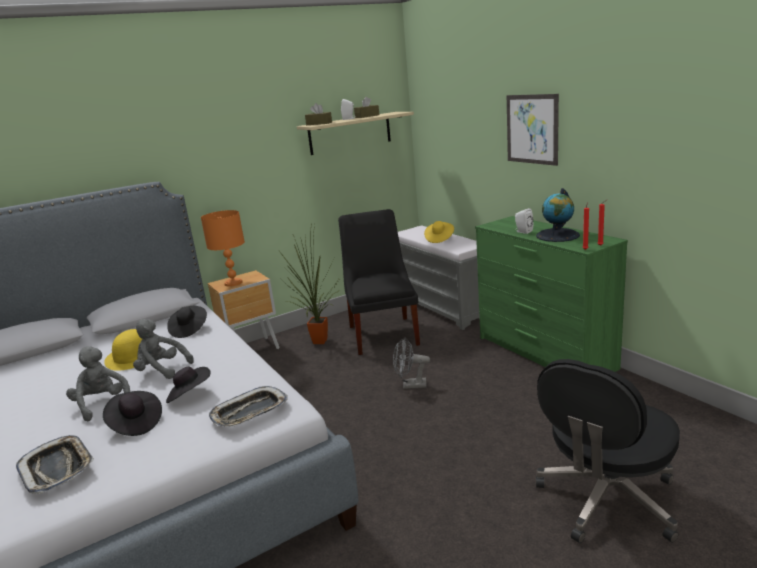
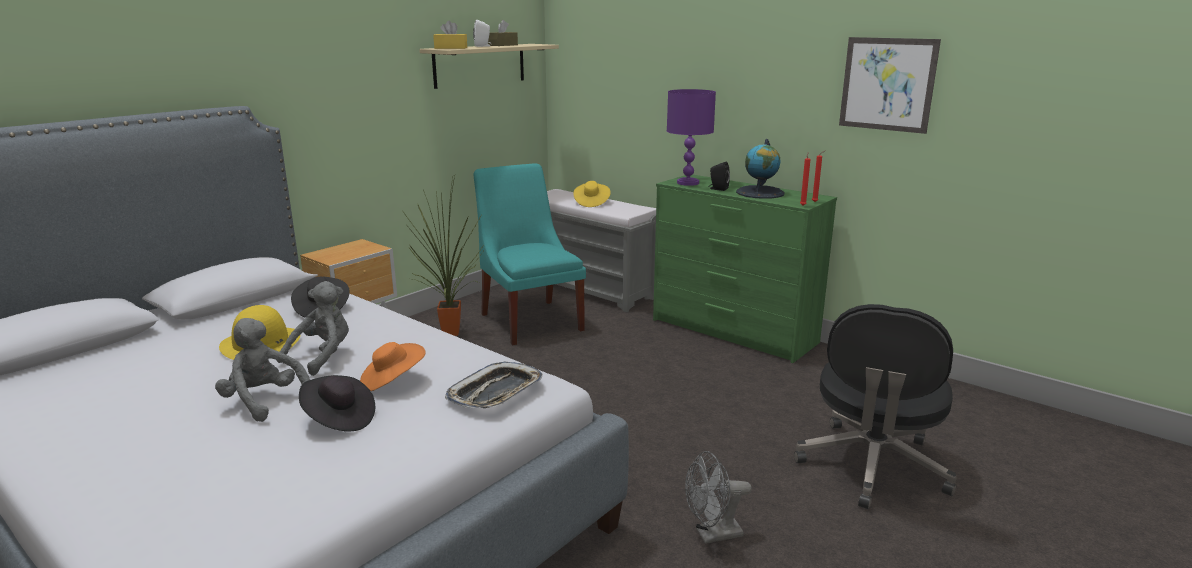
camera: 20 degrees left, 0 degrees up
(57, 468) = (267, 478): tray -> none
(162, 370) = (322, 357): grey plush toy -> grey plush toy turned 120 degrees clockwise
(190, 395) = (392, 381): black hat -> orange hat
(233, 283) = (342, 254): orange table lamp -> none
(319, 124) = (451, 48): brown tissue box -> yellow tissue box
(383, 333) = (530, 320): black chair -> turquoise chair
(410, 385) = (597, 374): grey fan -> grey fan (712, 535)
(501, 225) = (687, 183): none -> purple table lamp
(523, 231) = (718, 189): white speaker -> black speaker
(532, 129) = (721, 72): picture -> picture (887, 84)

